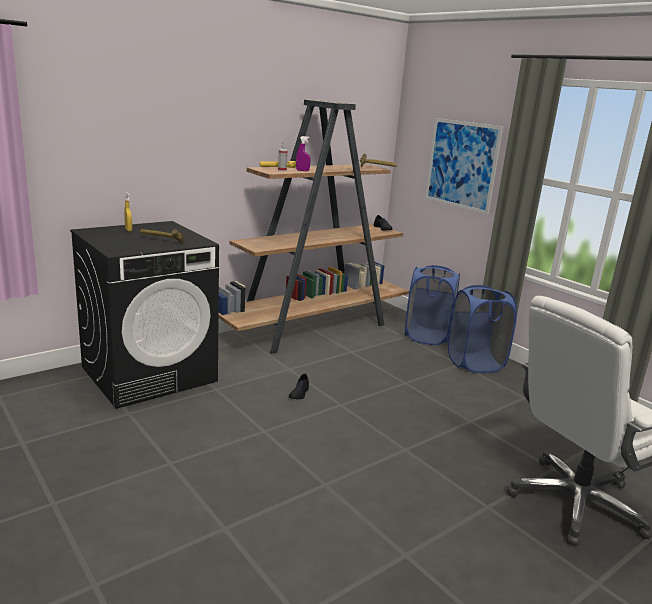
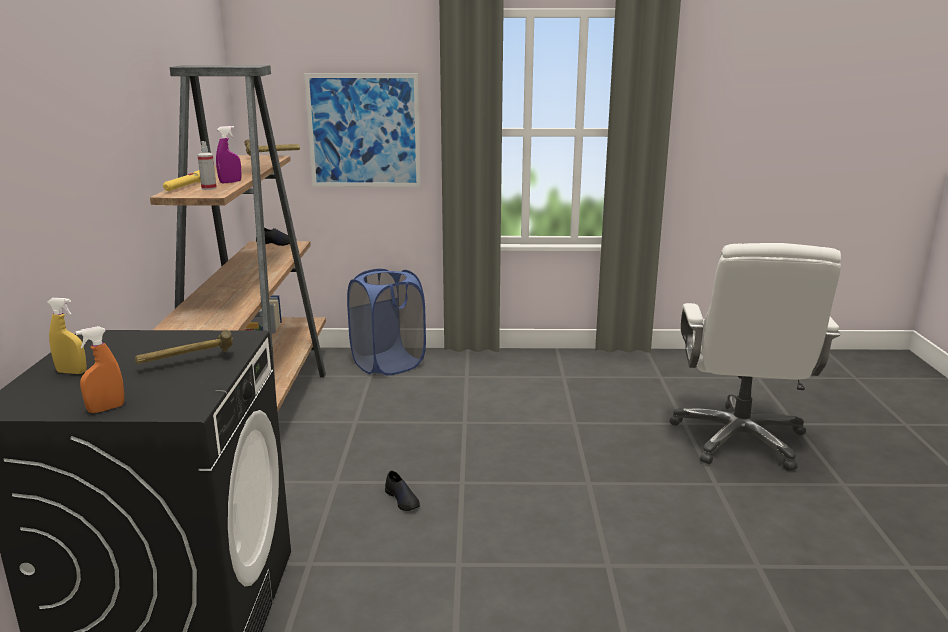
camera: 50 degrees left, 0 degrees up
(101, 242) = (106, 409): none -> orange spray bottle
(475, 363) = (474, 367): blue laundry basket -> none

